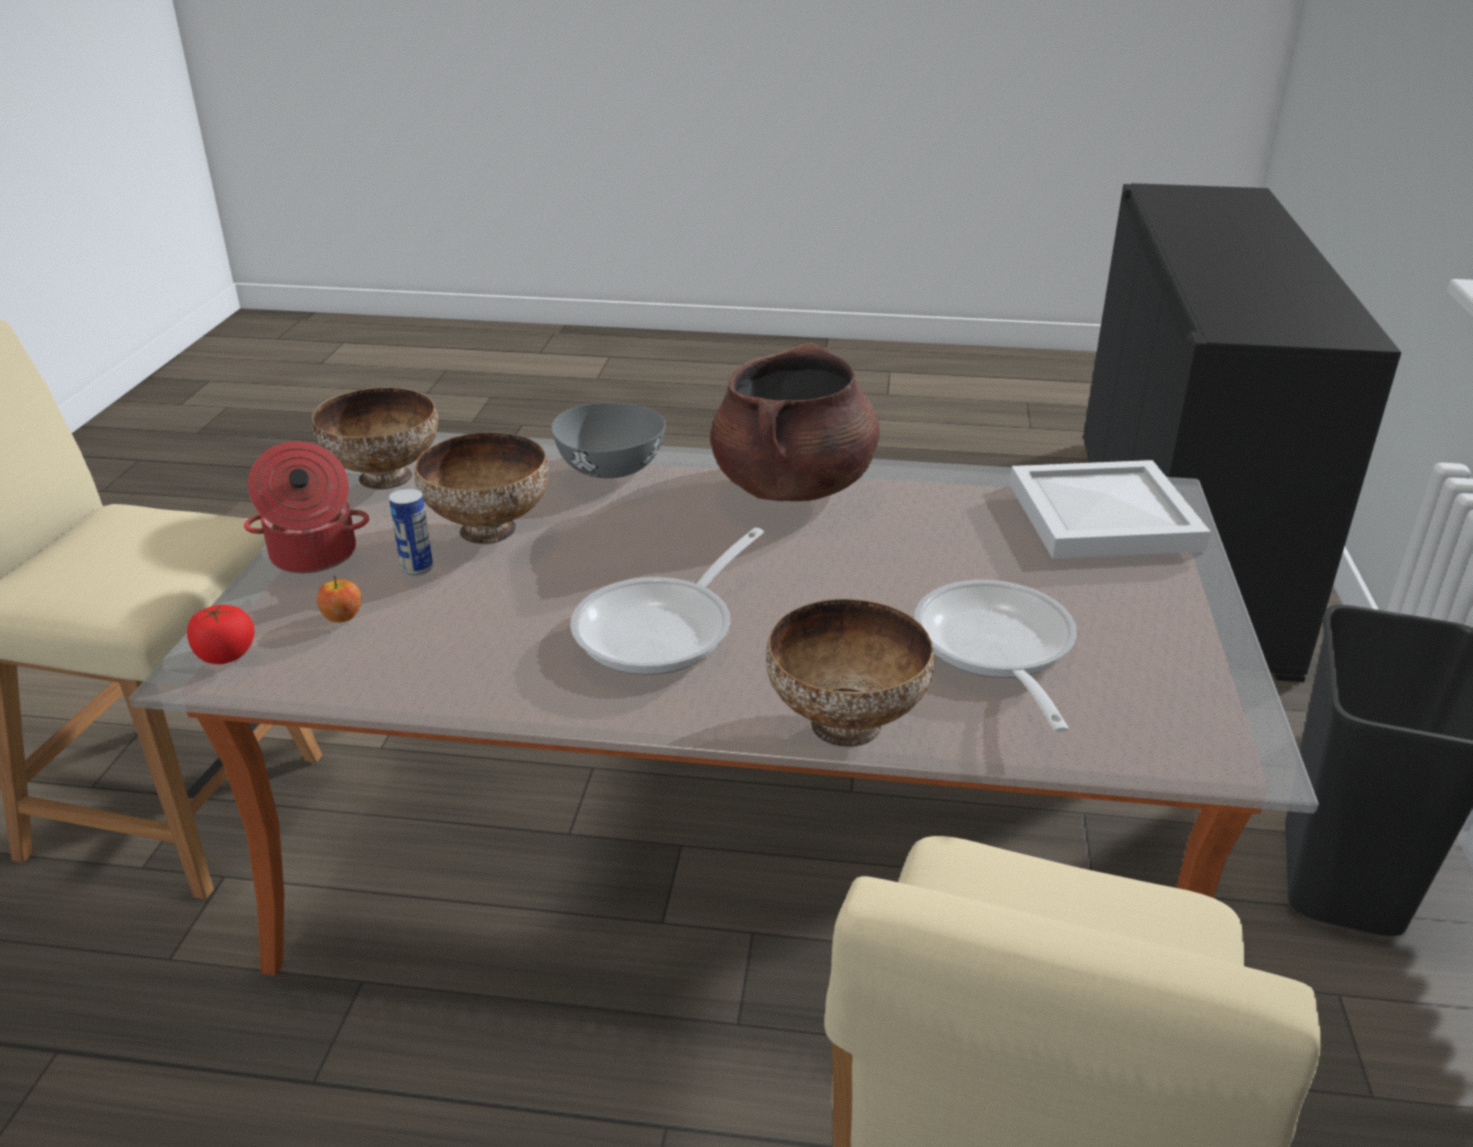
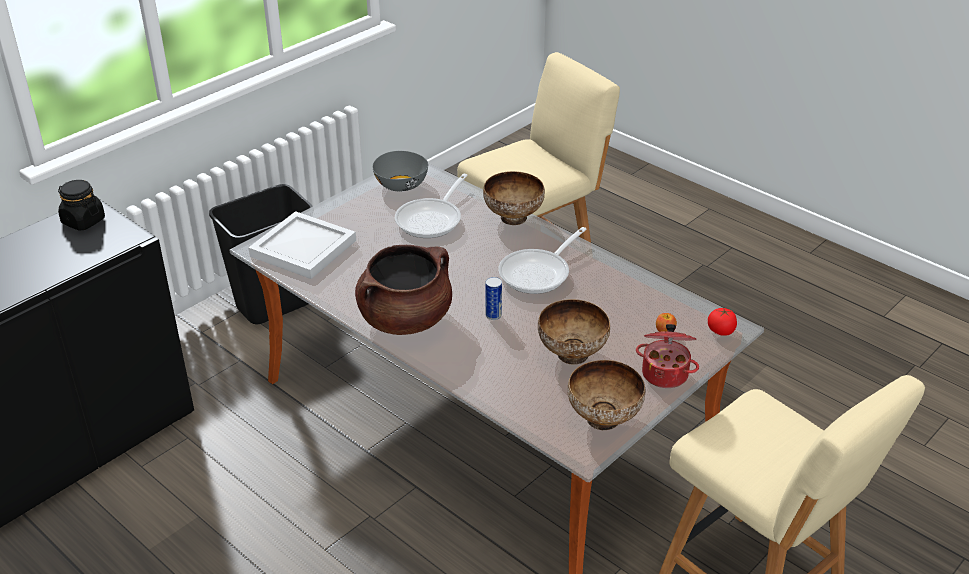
camera: 145 degrees left, 5 degrees up
(417, 568) = (619, 344): can -> can (493, 315)
(609, 468) = (479, 372): grey bowl -> grey bowl (402, 185)
(664, 628) = (539, 273): frying pan -> frying pan turned 150 degrees clockwise
(1324, 326) = (83, 221): none -> black jar

